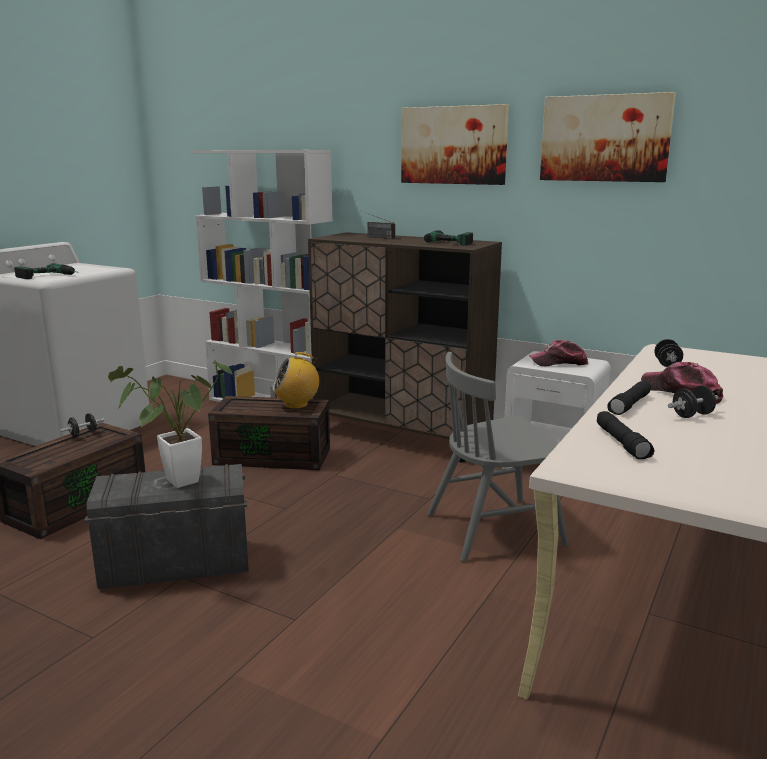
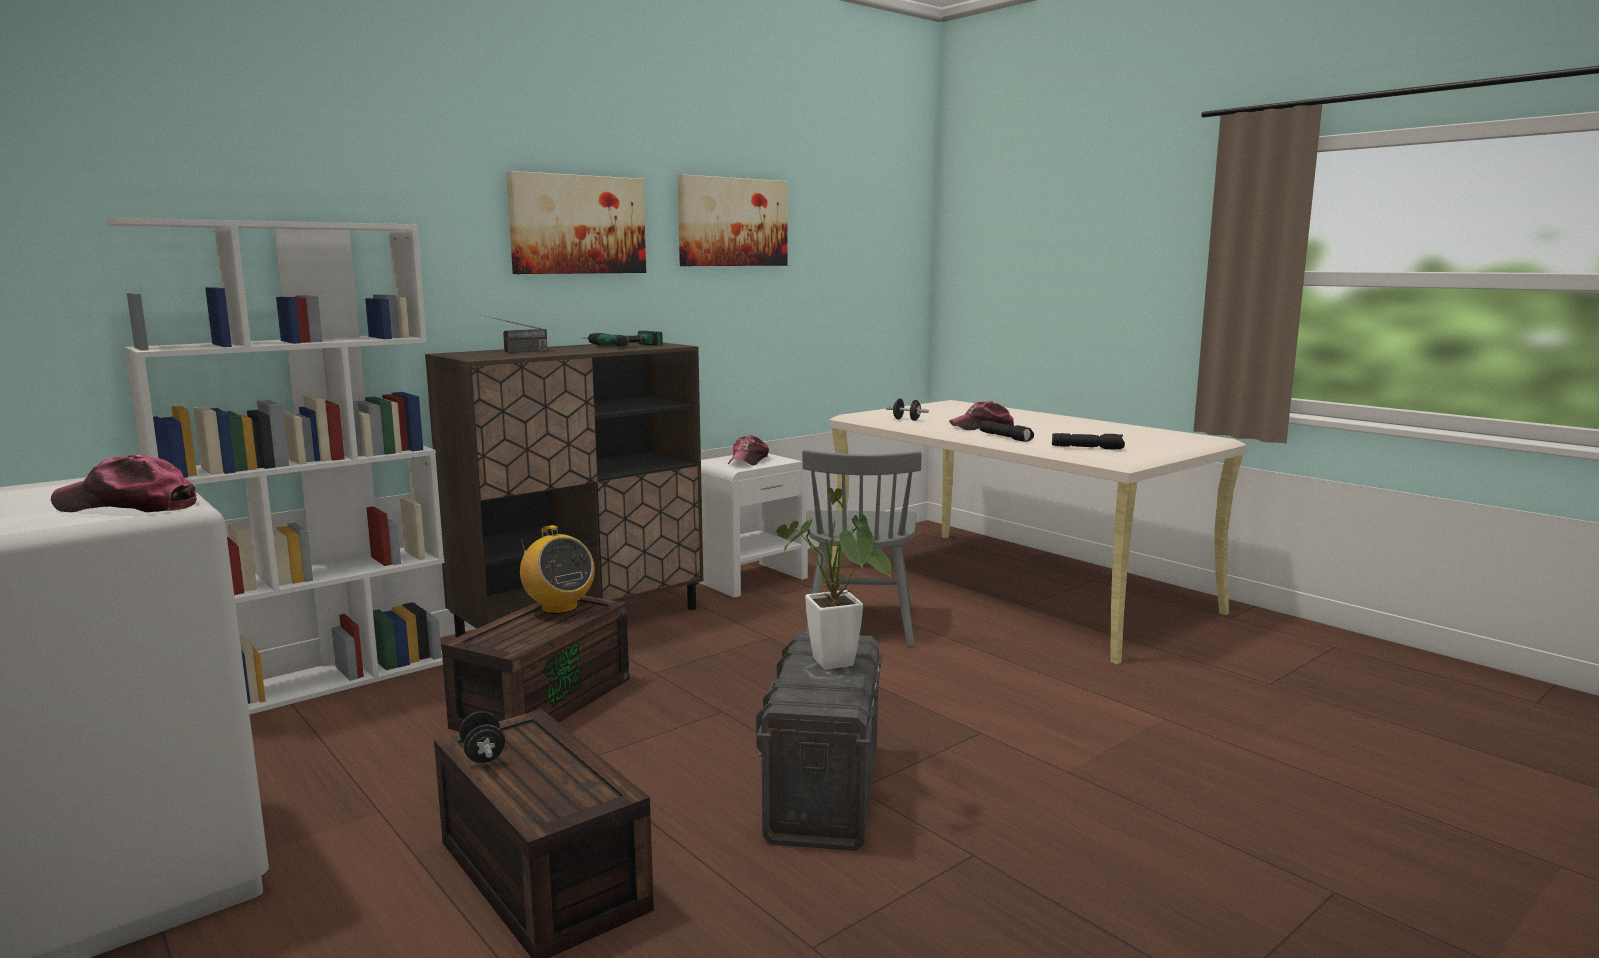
camera: 70 degrees left, 5 degrees down
(50, 276) = (128, 506): power drill -> cap
(296, 405) = (559, 607): radio -> radio turned 45 degrees counterclockwise
(692, 415) = (1035, 432): black dumbbell -> none

